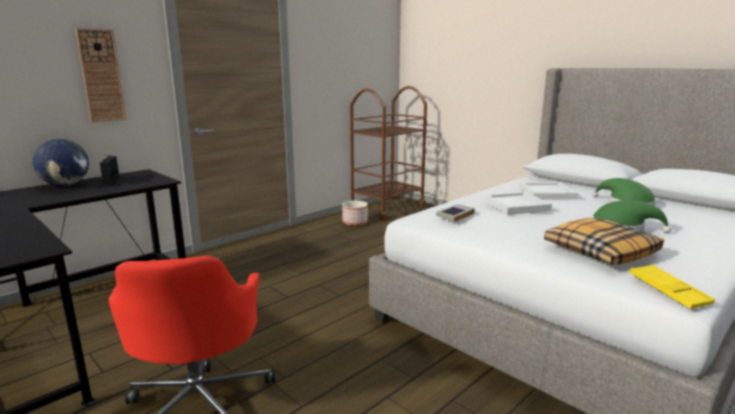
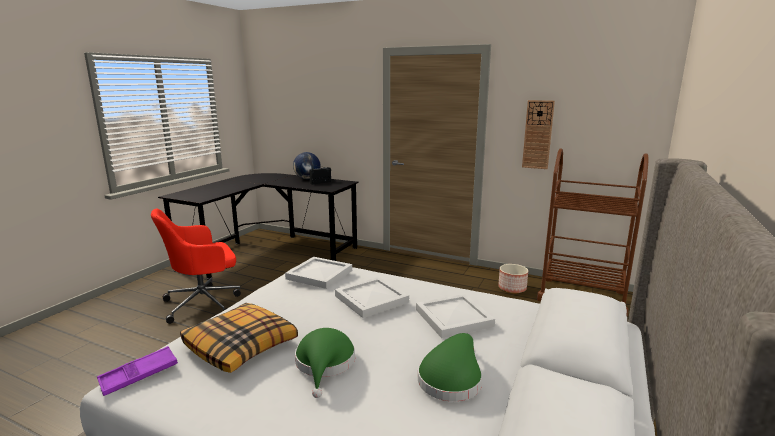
camera: 70 degrees right, 0 degrees up
(101, 76) = (342, 117): wall clock -> wall clock (538, 134)
(455, 215) = (319, 275): book -> white tray
(668, 291) = (139, 375): yellow tray -> purple tray

